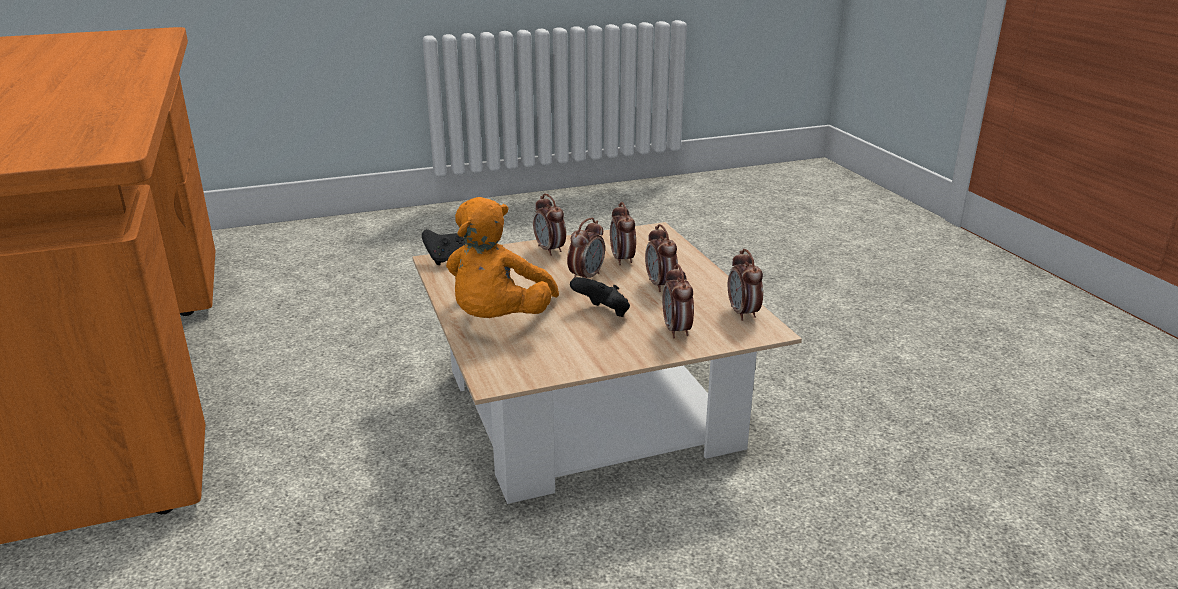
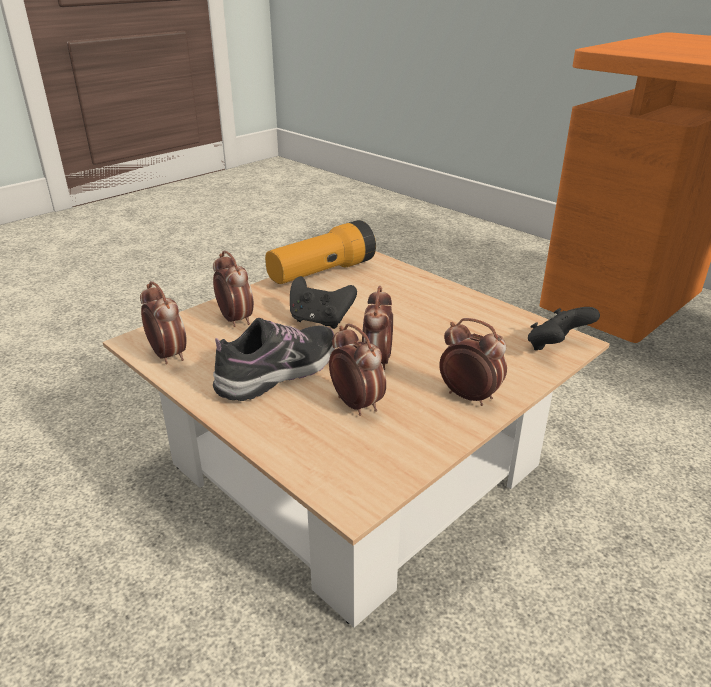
camera: 155 degrees right, 5 degrees up
(498, 320) = (410, 293): orange plush toy -> none
(558, 363) = (321, 272): none -> flashlight
(660, 285) = (279, 372): alarm clock -> shoe

